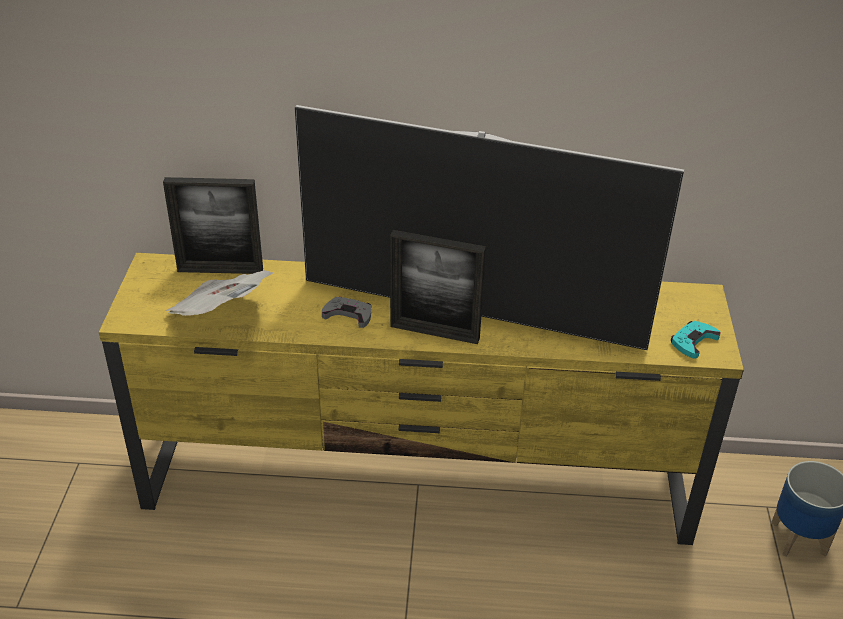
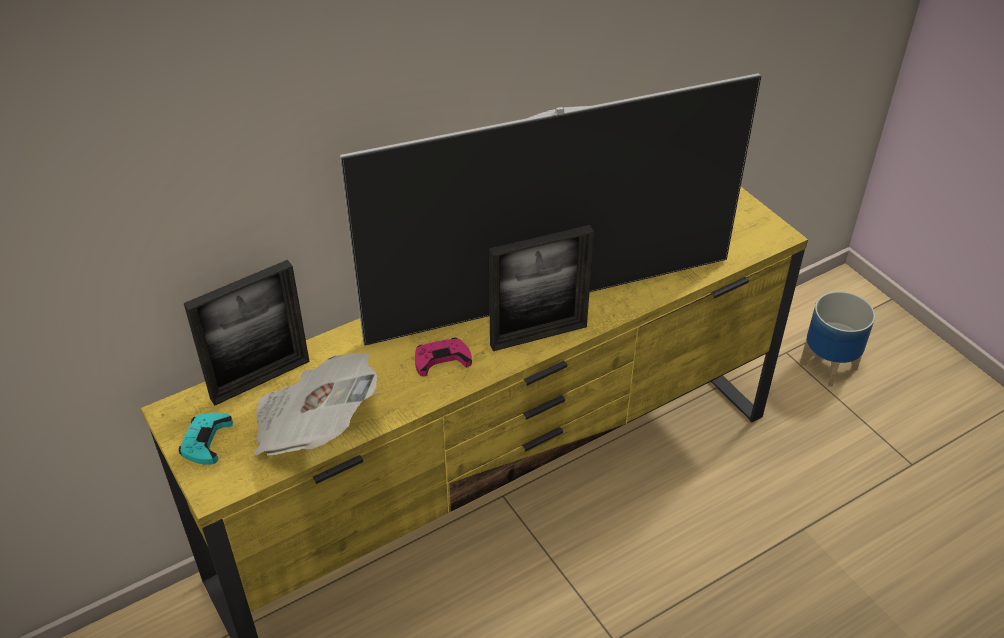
camera: 35 degrees left, 5 degrees up
(348, 315) = (441, 360): grey game controller -> pink game controller
(693, 342) = (750, 233): turquoise game controller -> turquoise game controller (206, 441)

